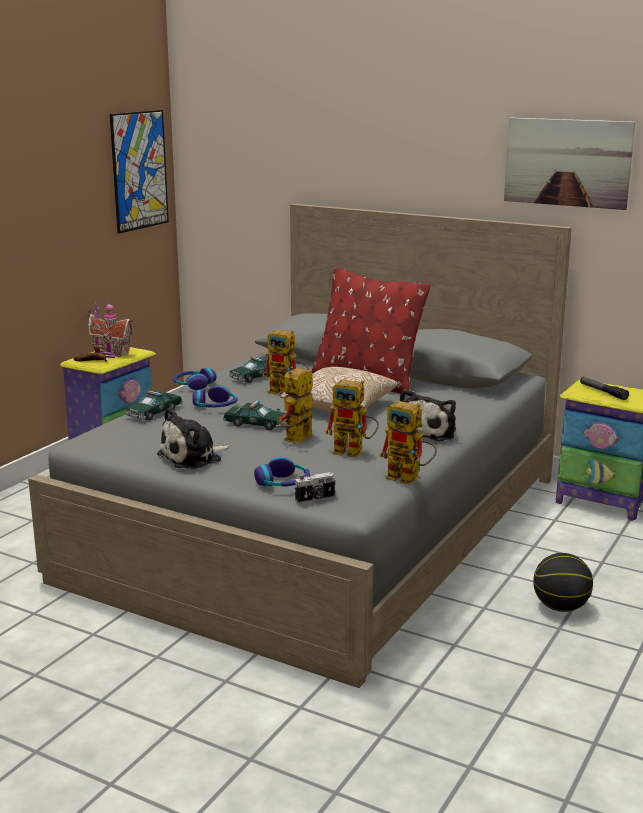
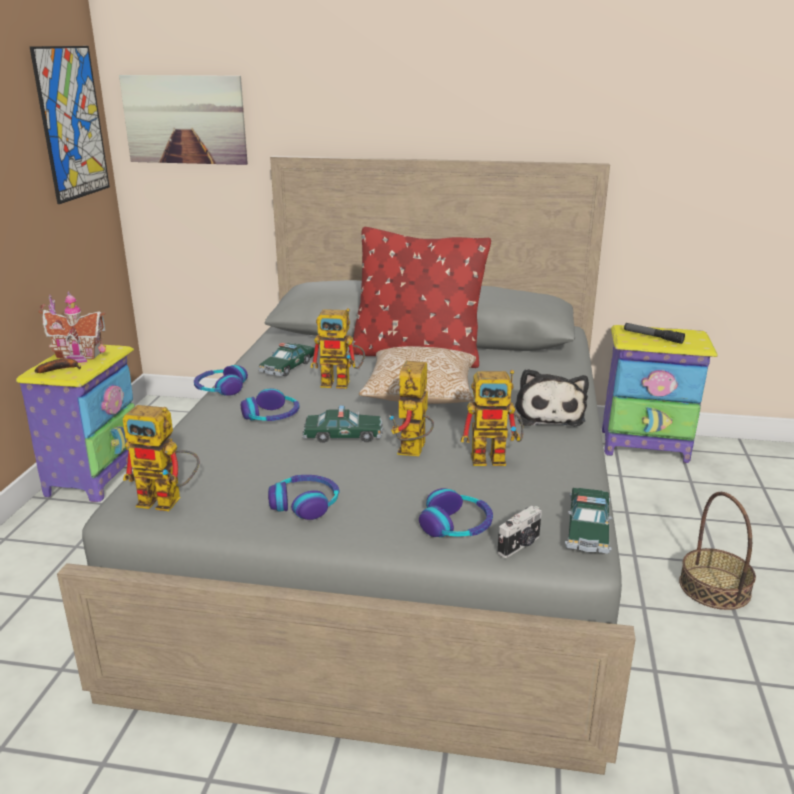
camera: 20 degrees left, 5 degrees up
(154, 413) = (199, 438): toy car -> toy car (587, 529)
(193, 457) = (305, 504): plush toy -> headphones
(410, 478) = (596, 487): toy robot -> toy robot (169, 501)
(561, 607) = (715, 587): basketball -> basket
(567, 162) = (603, 91): picture -> picture (184, 119)

